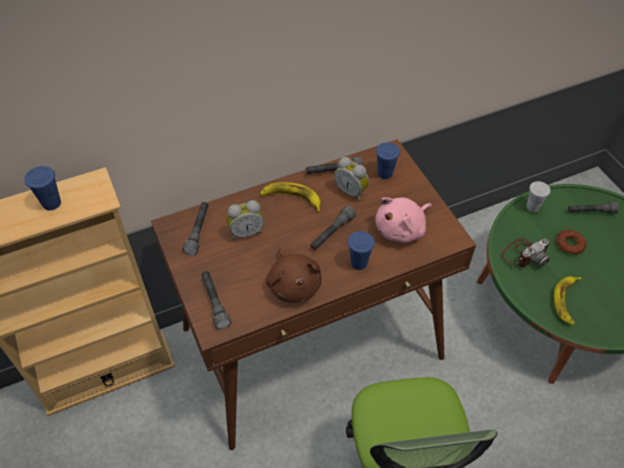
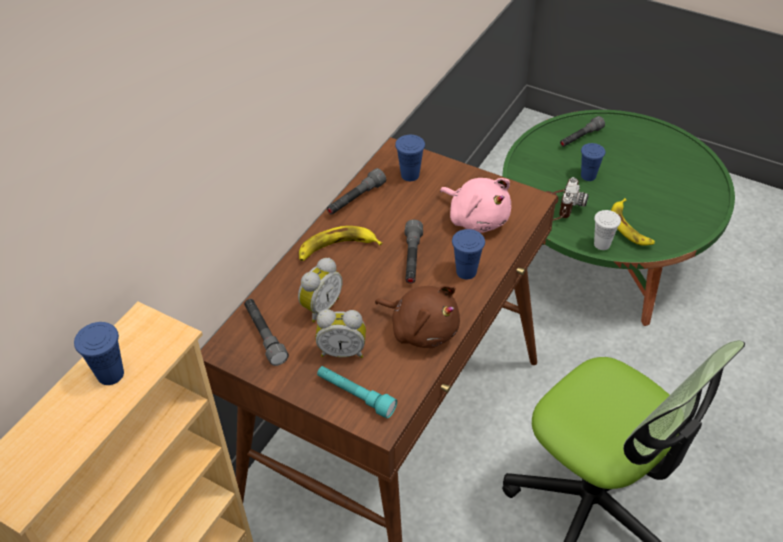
camera: 35 degrees left, 5 degrees down
(215, 302) = (355, 395): grey flashlight -> turquoise flashlight
(351, 191) = (393, 208): alarm clock -> alarm clock (342, 350)
(402, 229) = (476, 218): pink plush toy -> pink plush toy turned 60 degrees counterclockwise
(532, 207) = (528, 159): white cup -> white cup (602, 244)
(569, 244) = (588, 176): donut -> blue cup

